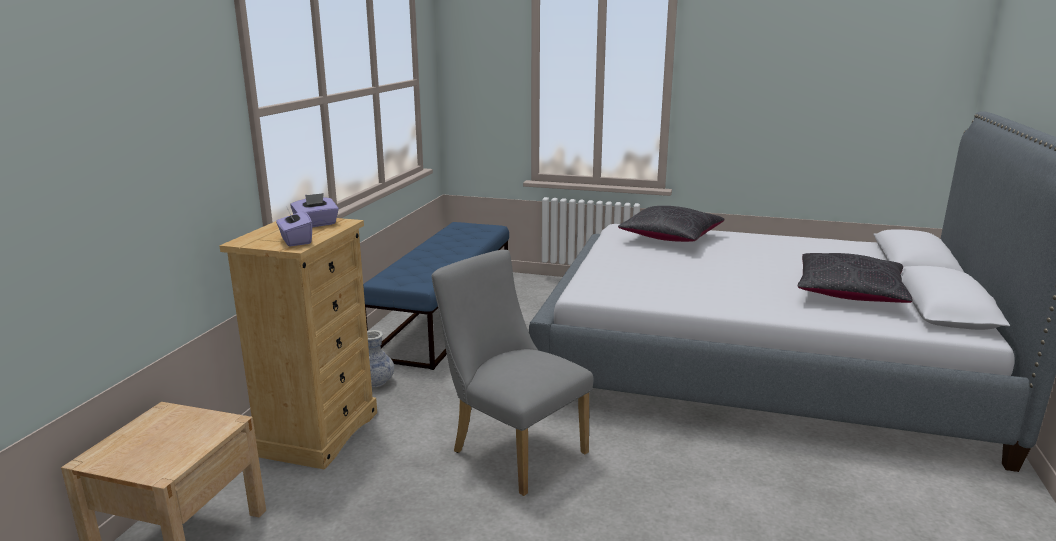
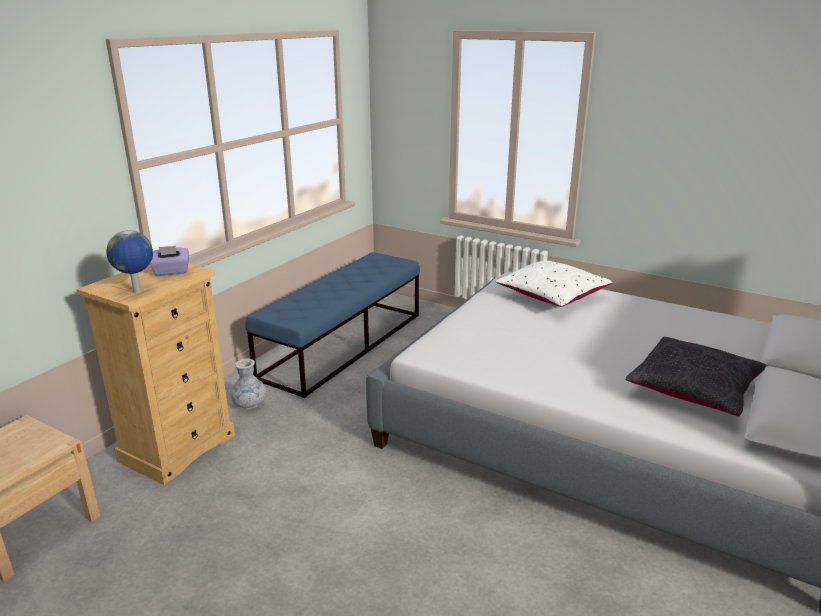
camera: 15 degrees right, 5 degrees up
(295, 241) = (137, 290): purple tissue box -> globe
(512, 449) = (326, 493): grey chair -> none
(671, 237) = (552, 296): black pillow -> white pillow

